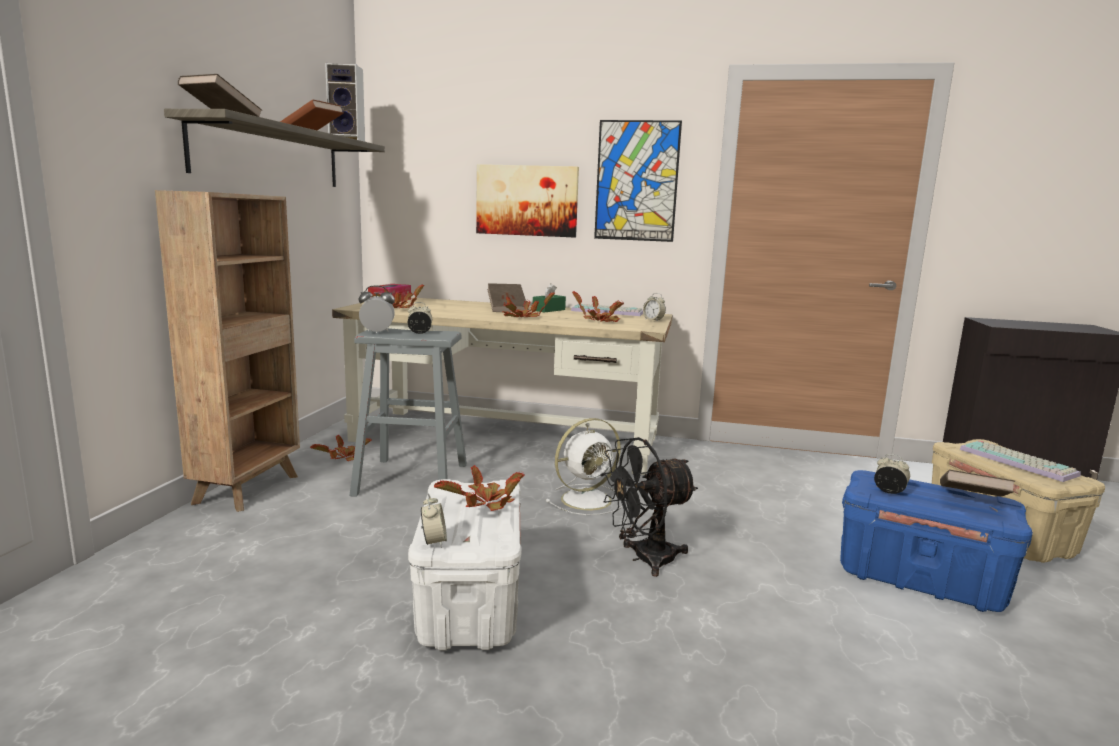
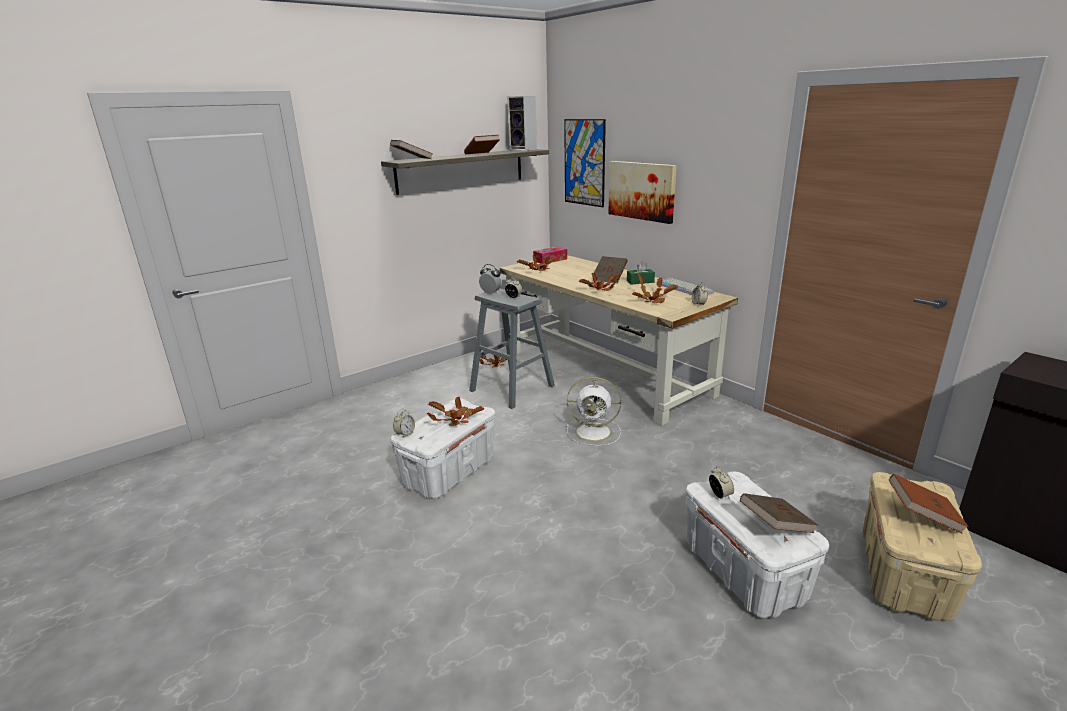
camera: 40 degrees right, 10 degrees up
(249, 488) = (431, 373): brown bookcase -> none
(636, 181) = (717, 179): picture -> picture (584, 162)
(644, 559) = (571, 482): black fan -> none
(918, 580) = (742, 572): blue storage box -> white storage box
(1019, 462) = (922, 515): keyboard -> brown book

